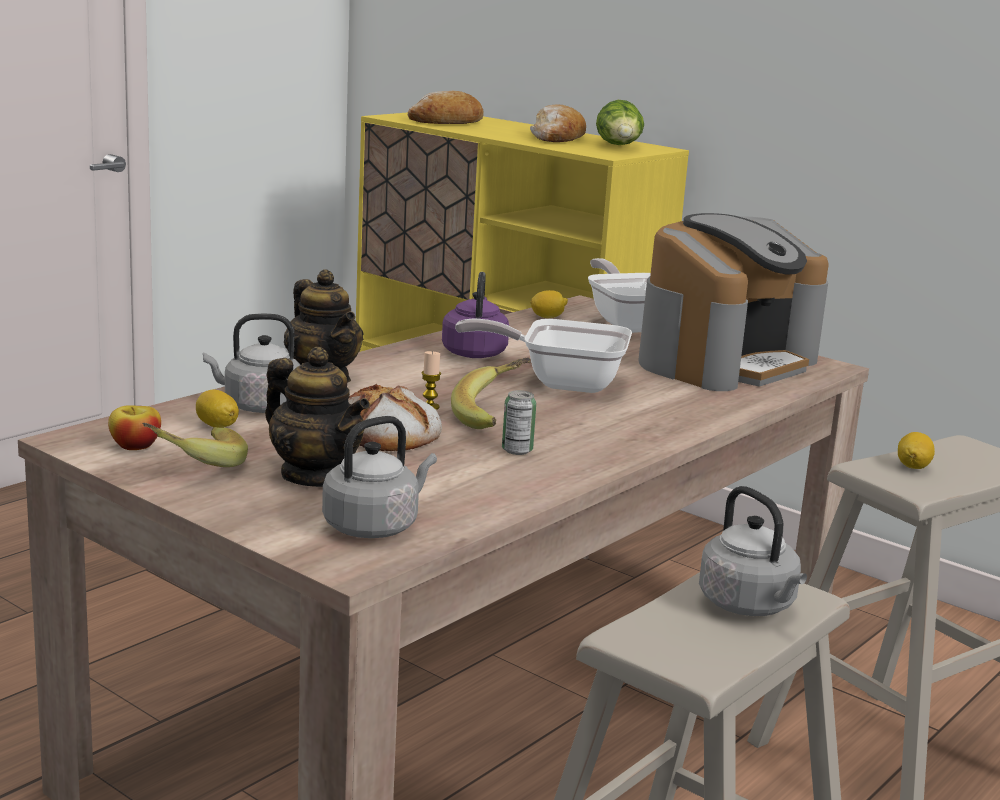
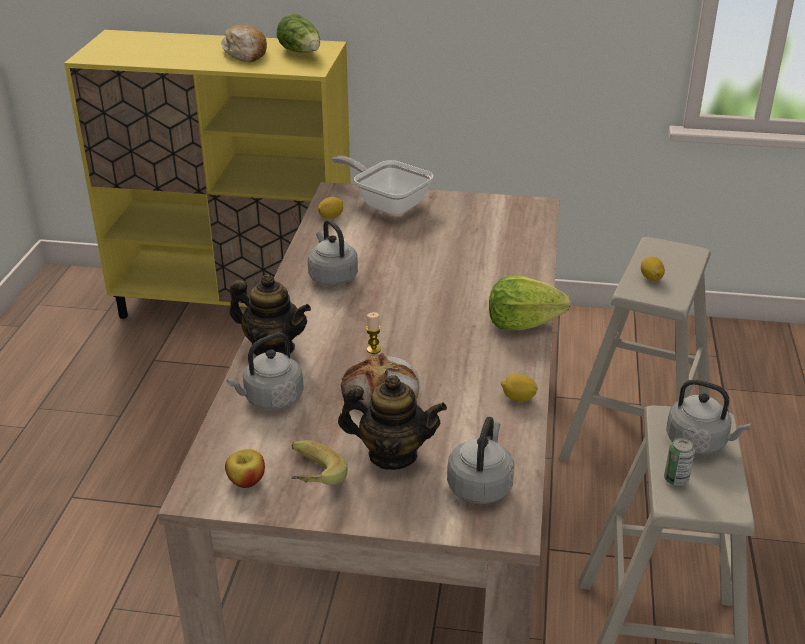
camera: 30 degrees left, 15 degrees up
(217, 426) = (271, 433): lemon -> lemon (518, 398)
(447, 122) = (139, 52): bread -> none
(474, 352) = (332, 277): purple kettle -> grey kettle
(495, 416) = (420, 341): banana -> none
(517, 450) = (471, 371): can -> can (676, 479)
(561, 382) = (418, 287): frying pan -> none
(646, 437) = (522, 323): none -> lettuce
(725, 361) = (481, 224): coffee machine -> none

